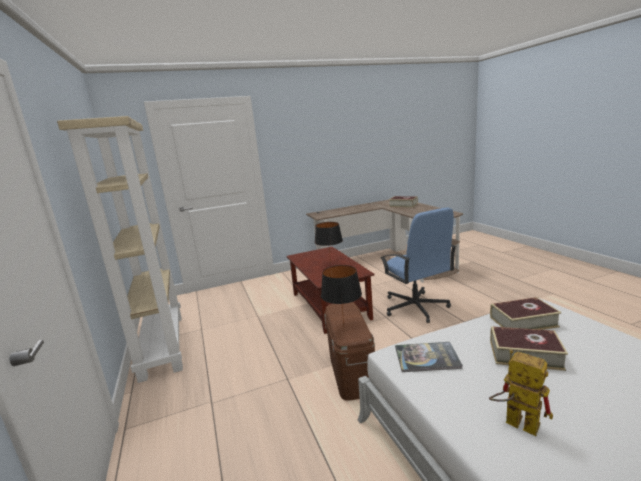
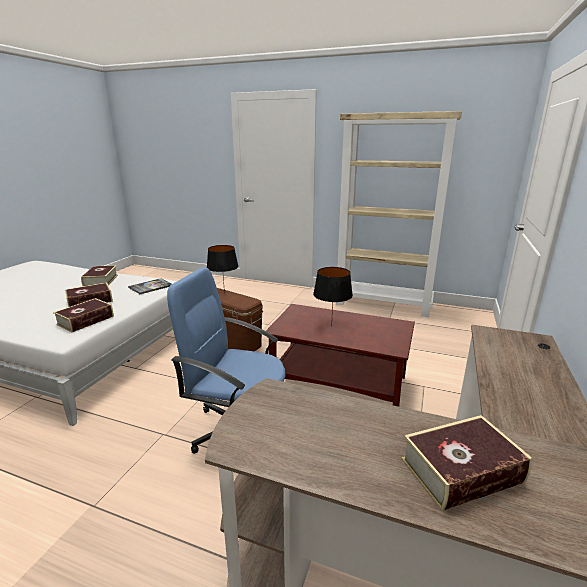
camera: 130 degrees right, 5 degrees up
(514, 422) = (101, 281): toy robot -> book

